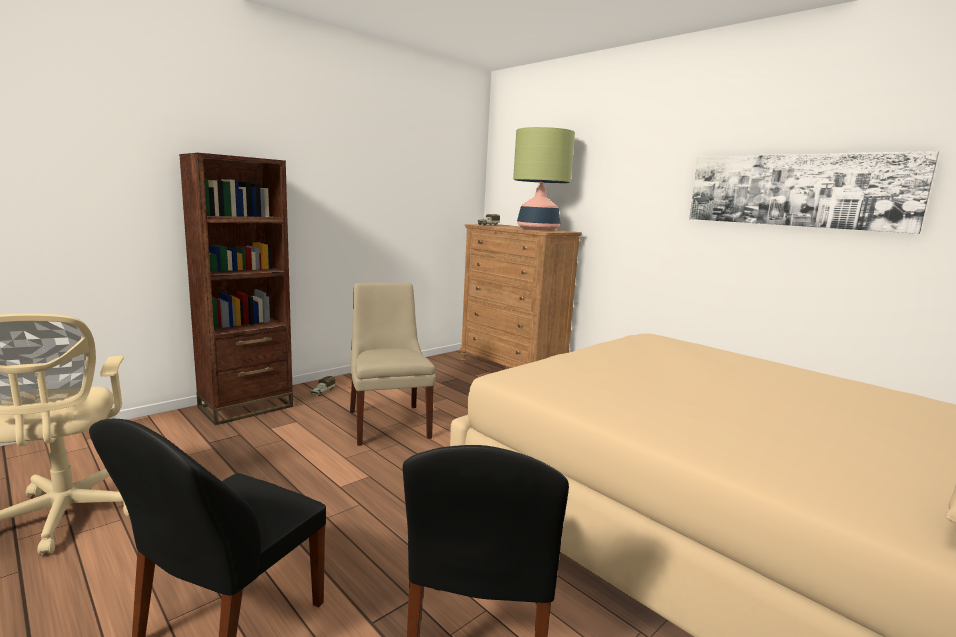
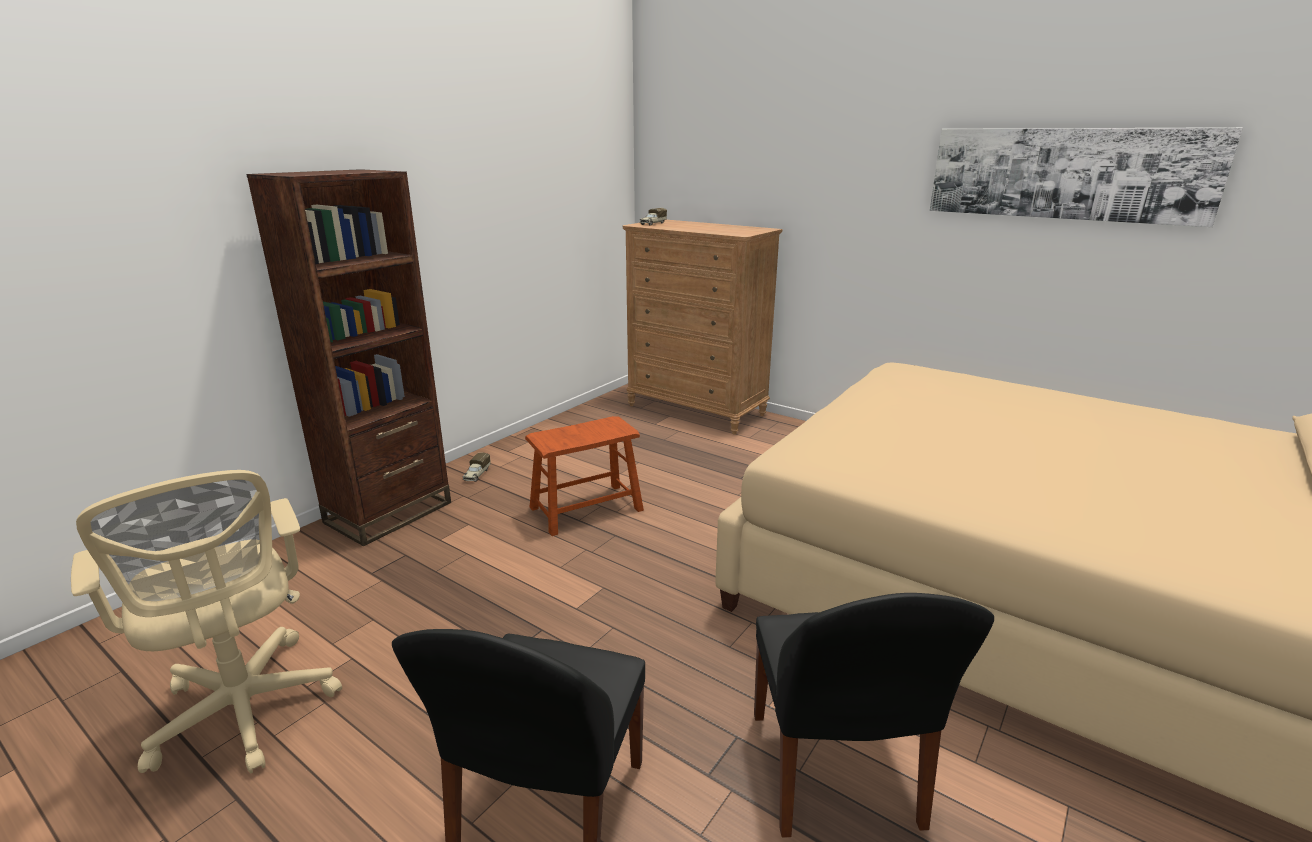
camera: 10 degrees left, 10 degrees up
(388, 423) = (586, 509): beige chair -> brown stool
(538, 229) = (726, 229): table lamp -> none

